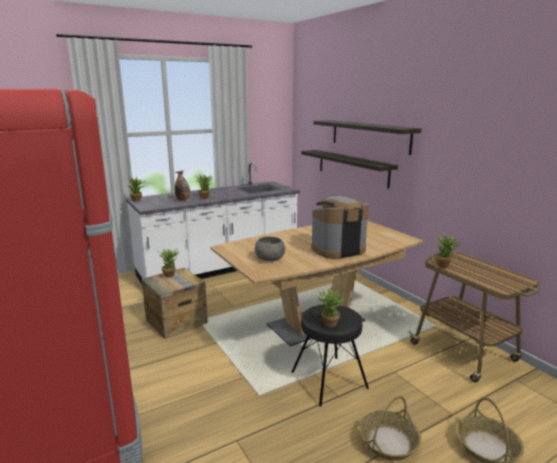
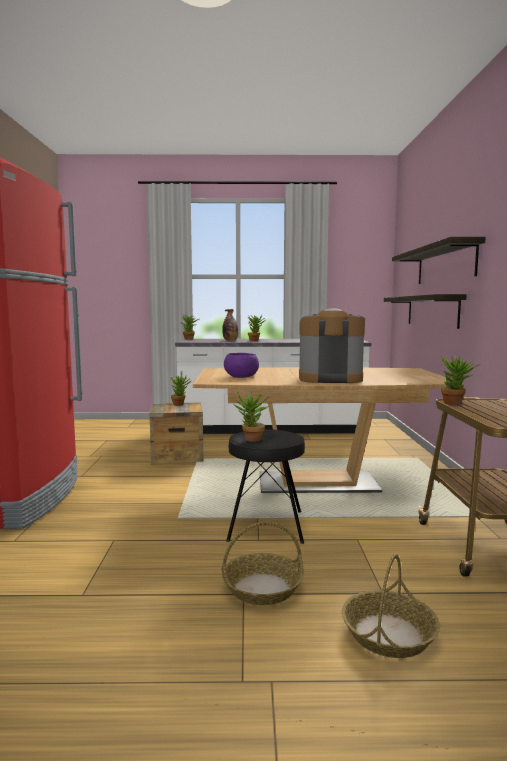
camera: 30 degrees right, 10 degrees down
(270, 258) = (241, 377): grey bowl -> purple bowl

